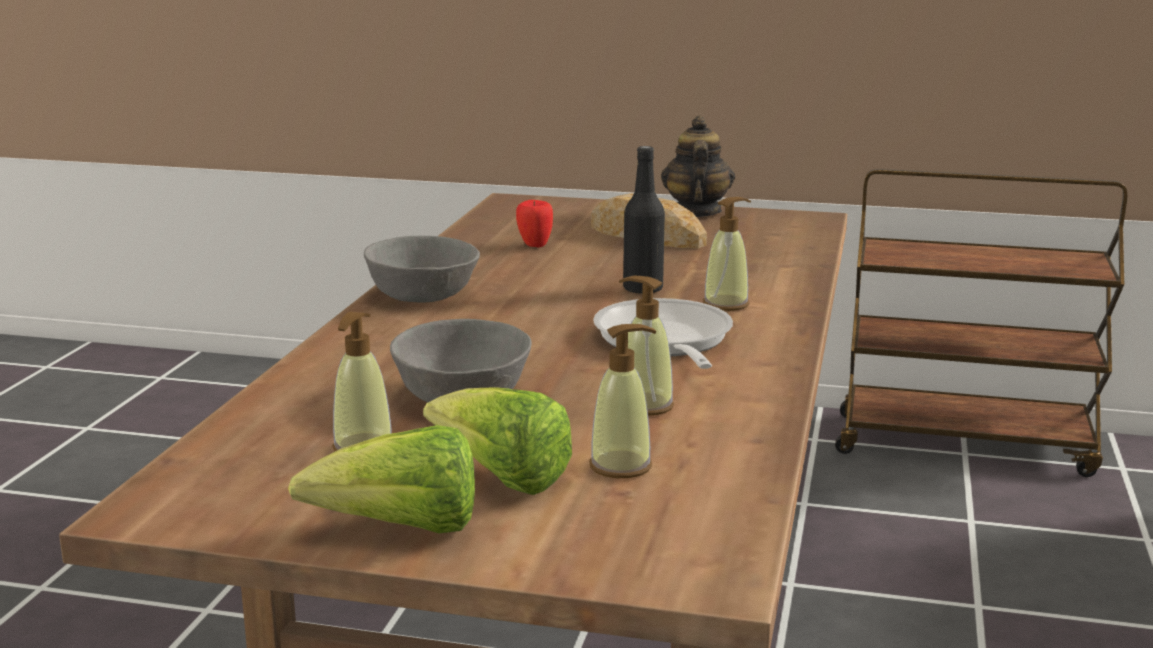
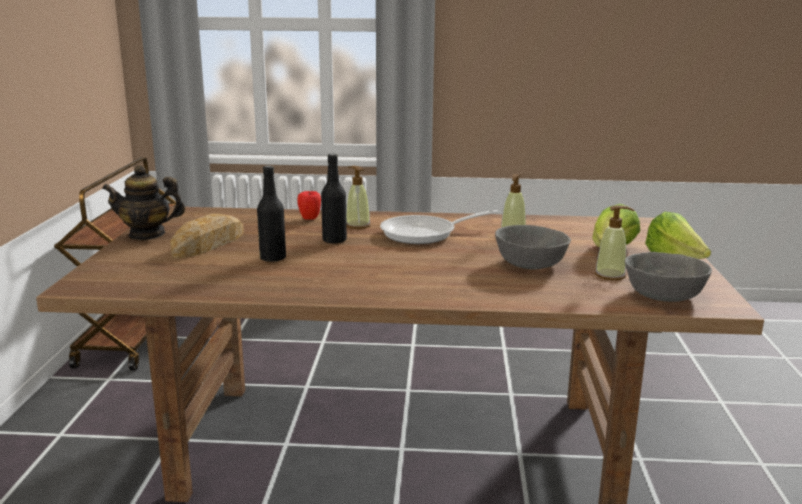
camera: 100 degrees left, 0 degrees up
(423, 295) = (363, 288): grey bowl -> grey bowl (663, 295)
(534, 245) = (232, 269): apple -> apple (309, 219)
(571, 260) = (273, 258): none -> black bottle
(621, 466) = (579, 235): soap dispenser -> none

